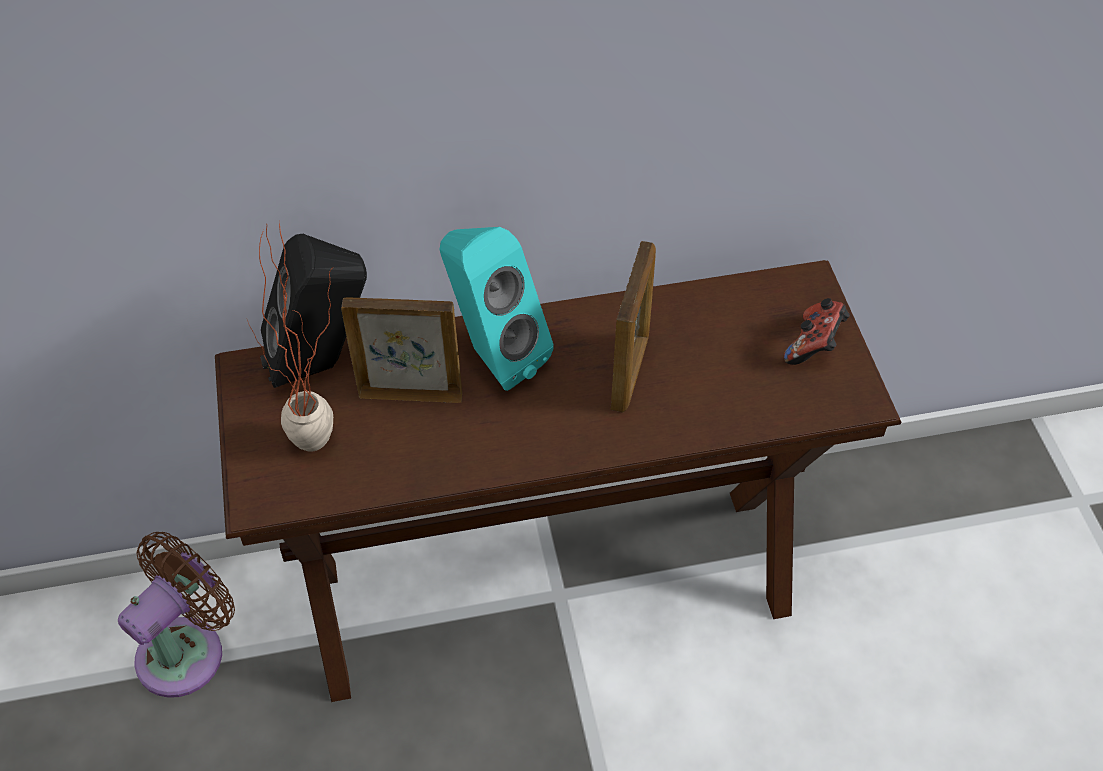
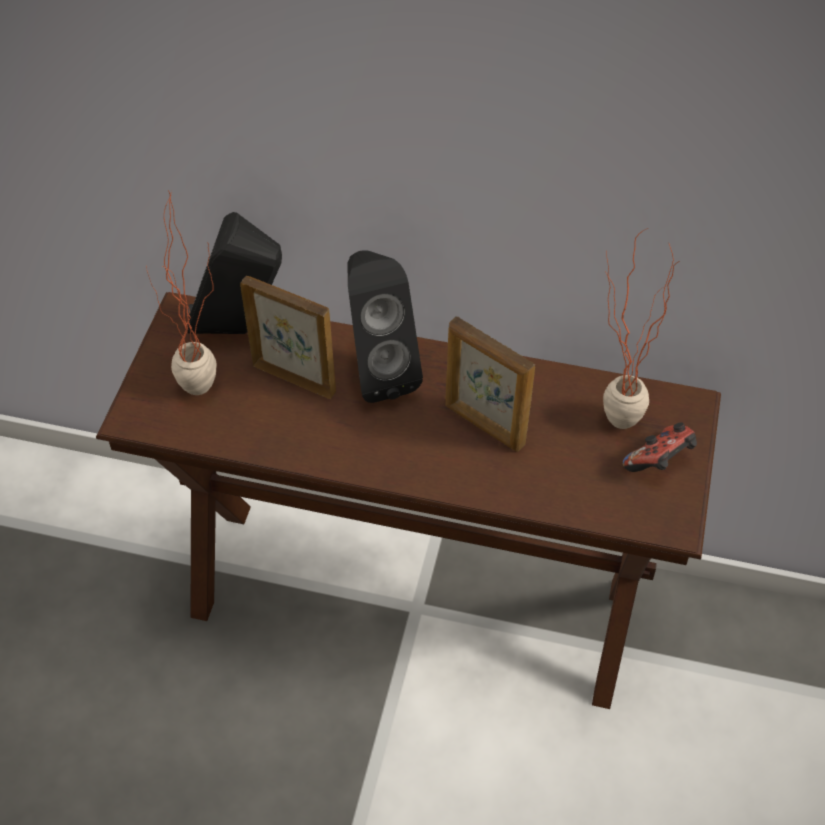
camera: 25 degrees right, 0 degrees up
(187, 650) = (104, 531): brown fan -> none
(493, 356) = (378, 370): turquoise speaker -> black speaker
(630, 372) = (484, 425): picture frame -> picture frame turned 90 degrees clockwise
(744, 325) = (607, 421): none -> potted plant

